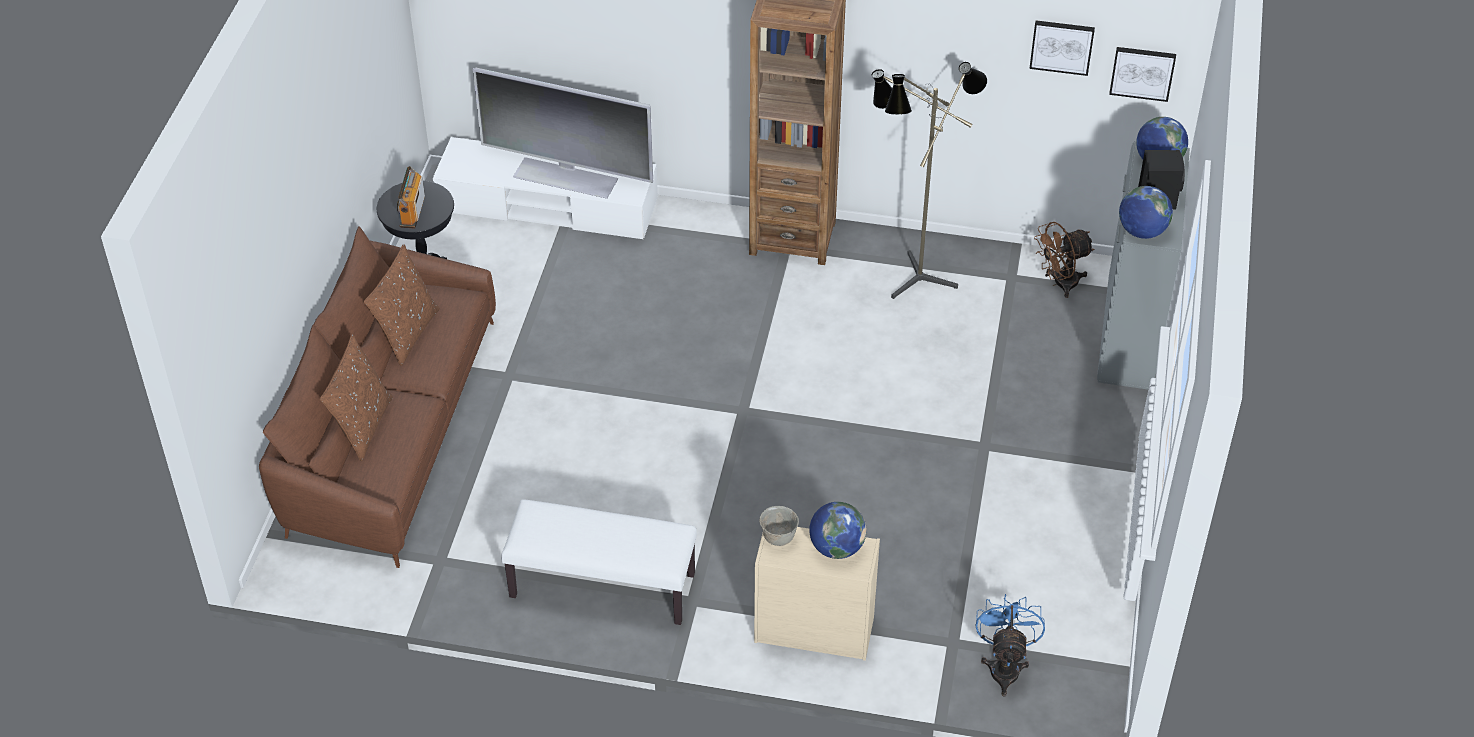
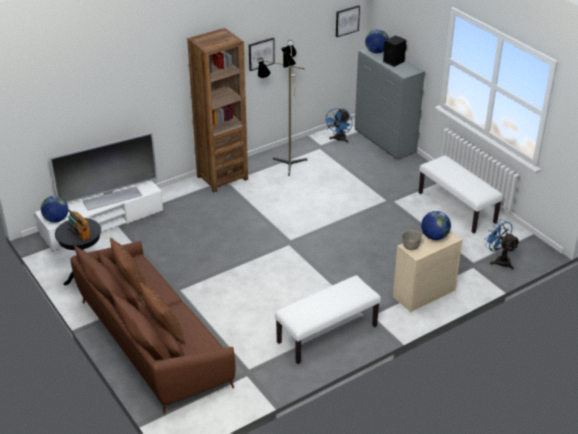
camera: 45 degrees left, 10 degrees down
(1059, 283) = (339, 139): brown fan -> blue fan
(1062, 46) = (315, 21): picture -> picture (261, 53)
(1073, 533) = (457, 208): none -> white bench
(1142, 231) = (404, 72): globe -> globe (56, 219)

